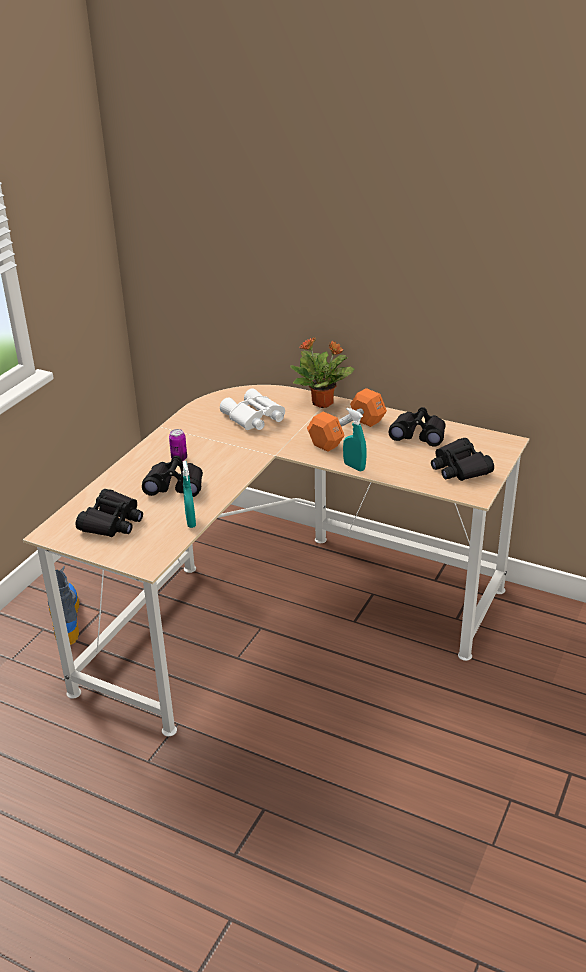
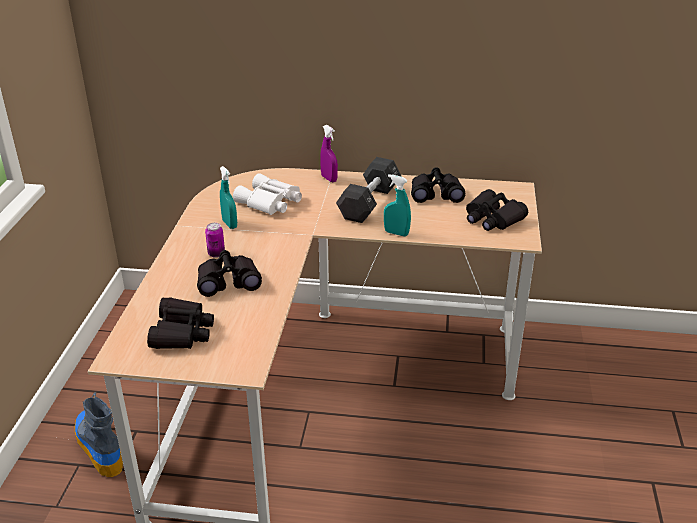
camera: 20 degrees left, 0 degrees up
(190, 521) = (267, 315): turquoise spray bottle -> turquoise spray bottle (229, 224)
(323, 403) = (329, 179): potted plant -> purple spray bottle
(347, 433) = (369, 203): orange dumbbell -> black dumbbell

